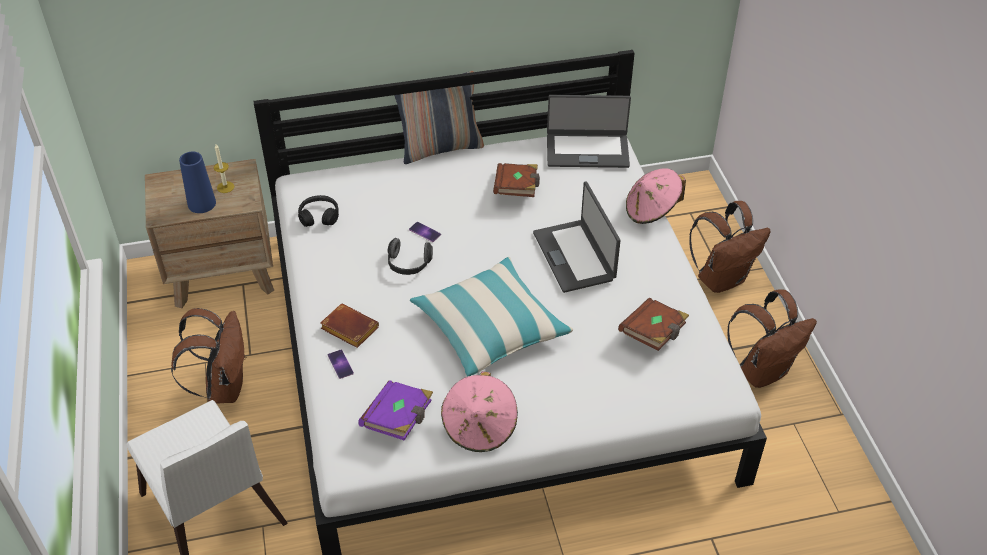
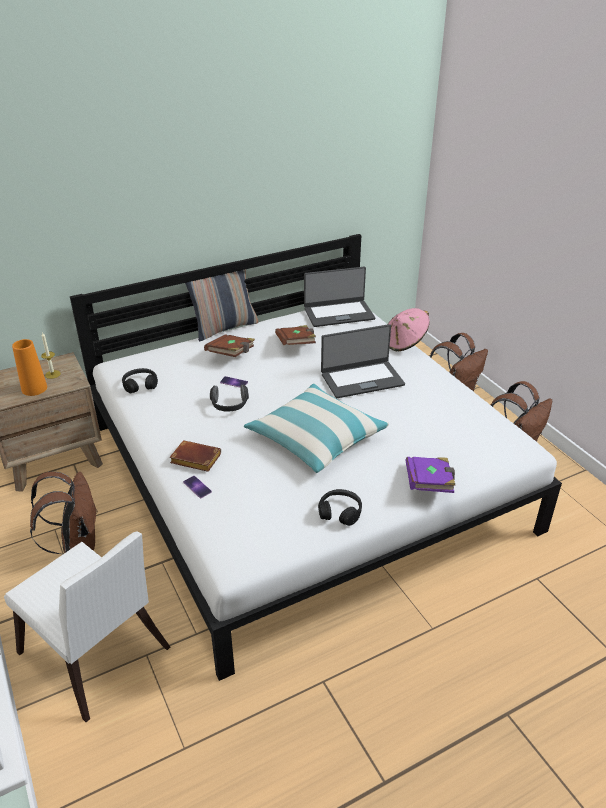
camera: 15 degrees left, 10 degrees down
(202, 203) = (34, 388): blue vase -> orange vase
(399, 419) = (266, 519): purple book -> purple book (429, 484)
(480, 427) = (340, 512): pink hat -> black headphones
(575, 256) = (361, 379): laptop -> laptop turned 75 degrees counterclockwise
(653, 334) = (448, 420): brown book -> brown book (231, 354)

